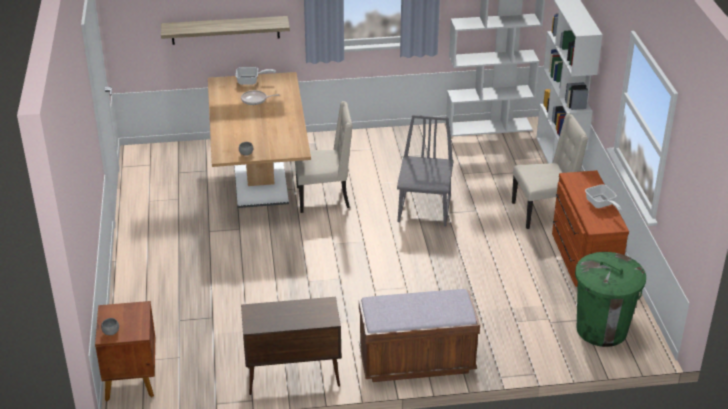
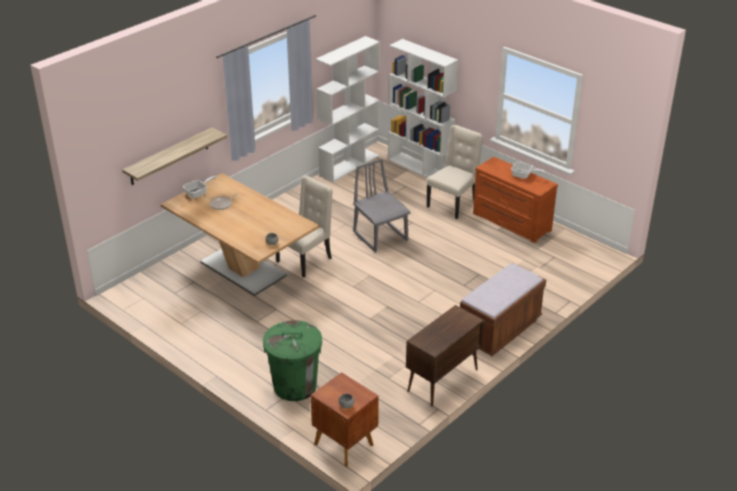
camera: 40 degrees left, 0 degrees up
(601, 330) = (571, 257): green trash can -> green trash can (295, 386)

